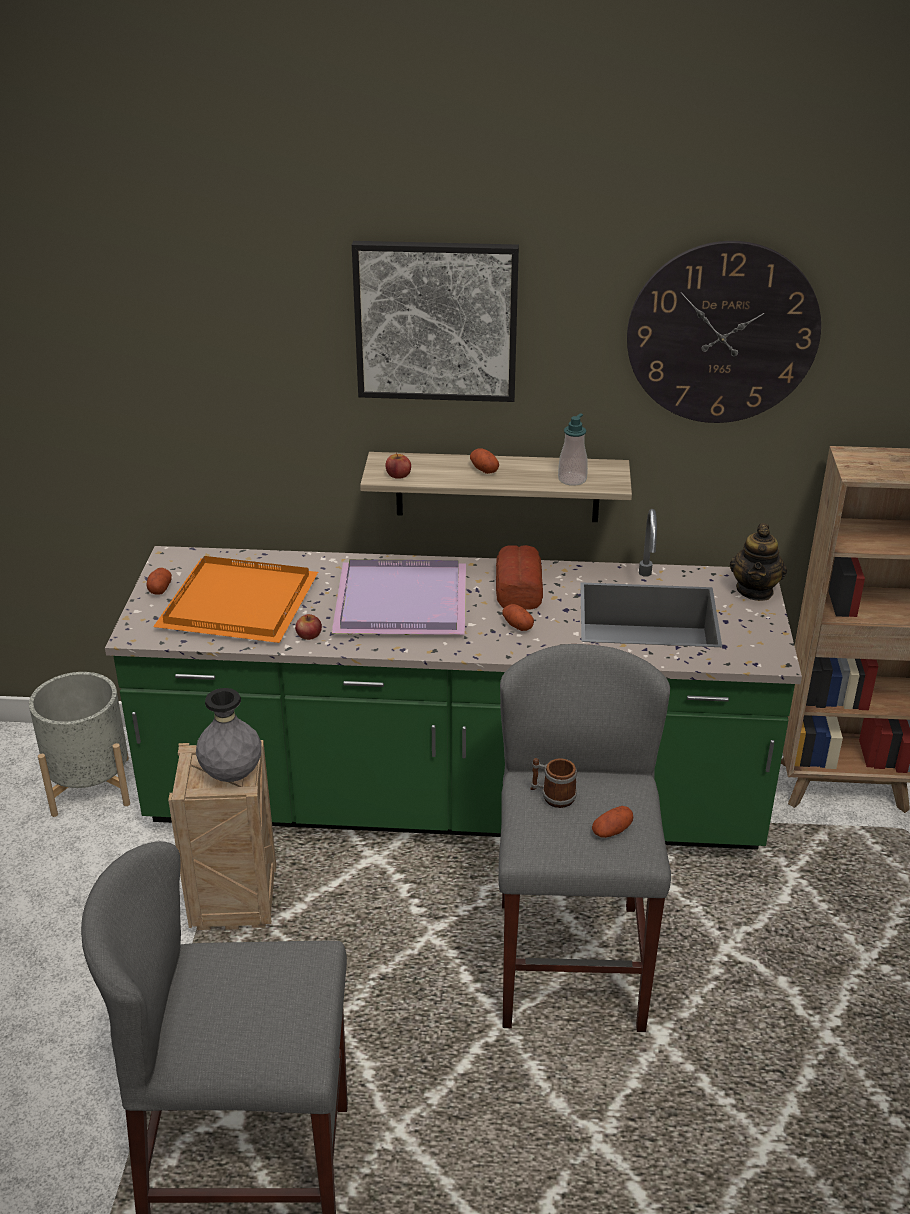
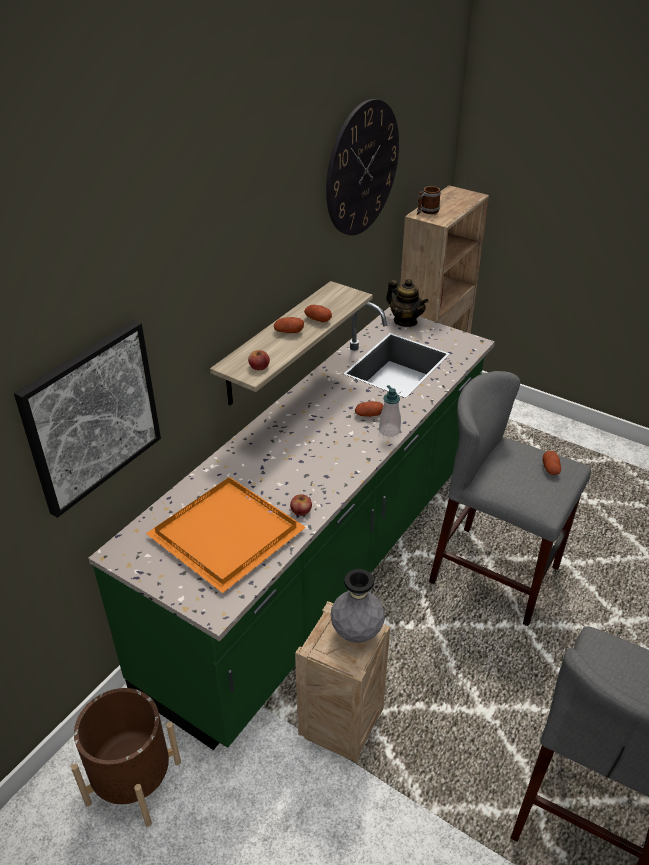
camera: 60 degrees left, 5 degrees up
(91, 786) = (134, 782): grey planter -> brown planter
(160, 588) = (160, 574): potato -> potato (318, 319)
(398, 603) = (299, 454): purple tray -> none
(436, 321) = (238, 237): picture -> picture (91, 416)
(518, 588) = (327, 399): bread -> none
(552, 796) = (507, 478): mug -> mug (427, 211)
(572, 479) = (336, 306): soap dispenser -> soap dispenser (389, 430)

